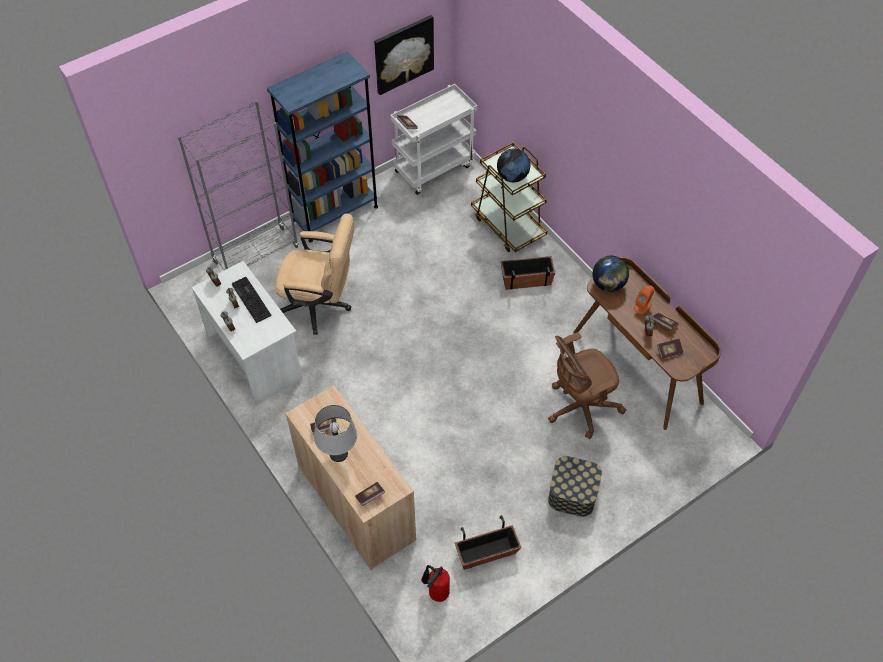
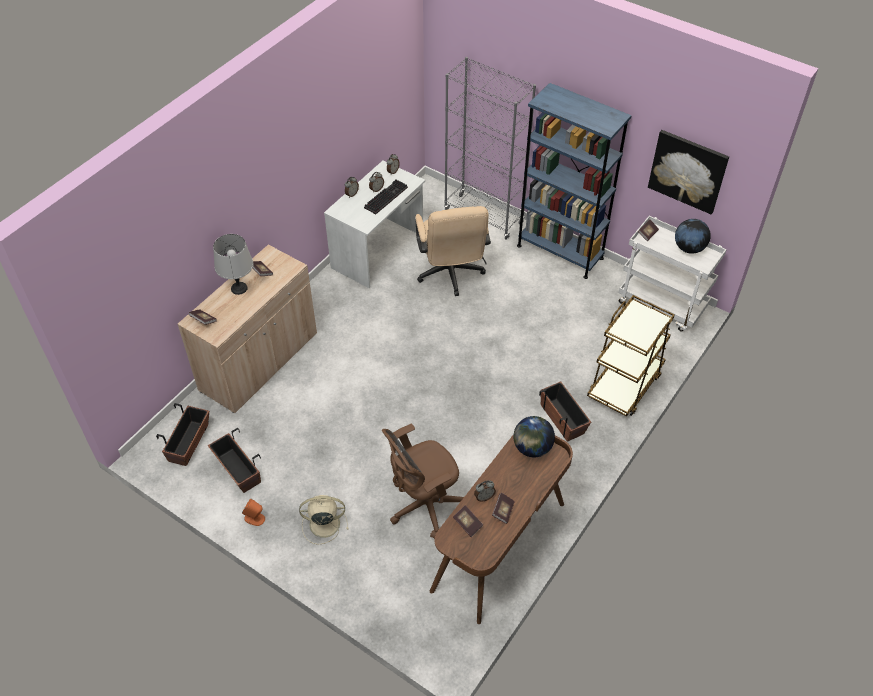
camera: 70 degrees right, 5 degrees down
(435, 592) = (189, 443): fire extinguisher -> planter
(512, 177) = (628, 329): globe -> globe (689, 248)
(573, 493) = (323, 524): storage box -> beige fan
(579, 408) = (424, 505): brown office chair -> brown office chair turned 75 degrees counterclockwise
(642, 306) = (518, 486): orange speaker -> orange speaker (255, 518)

